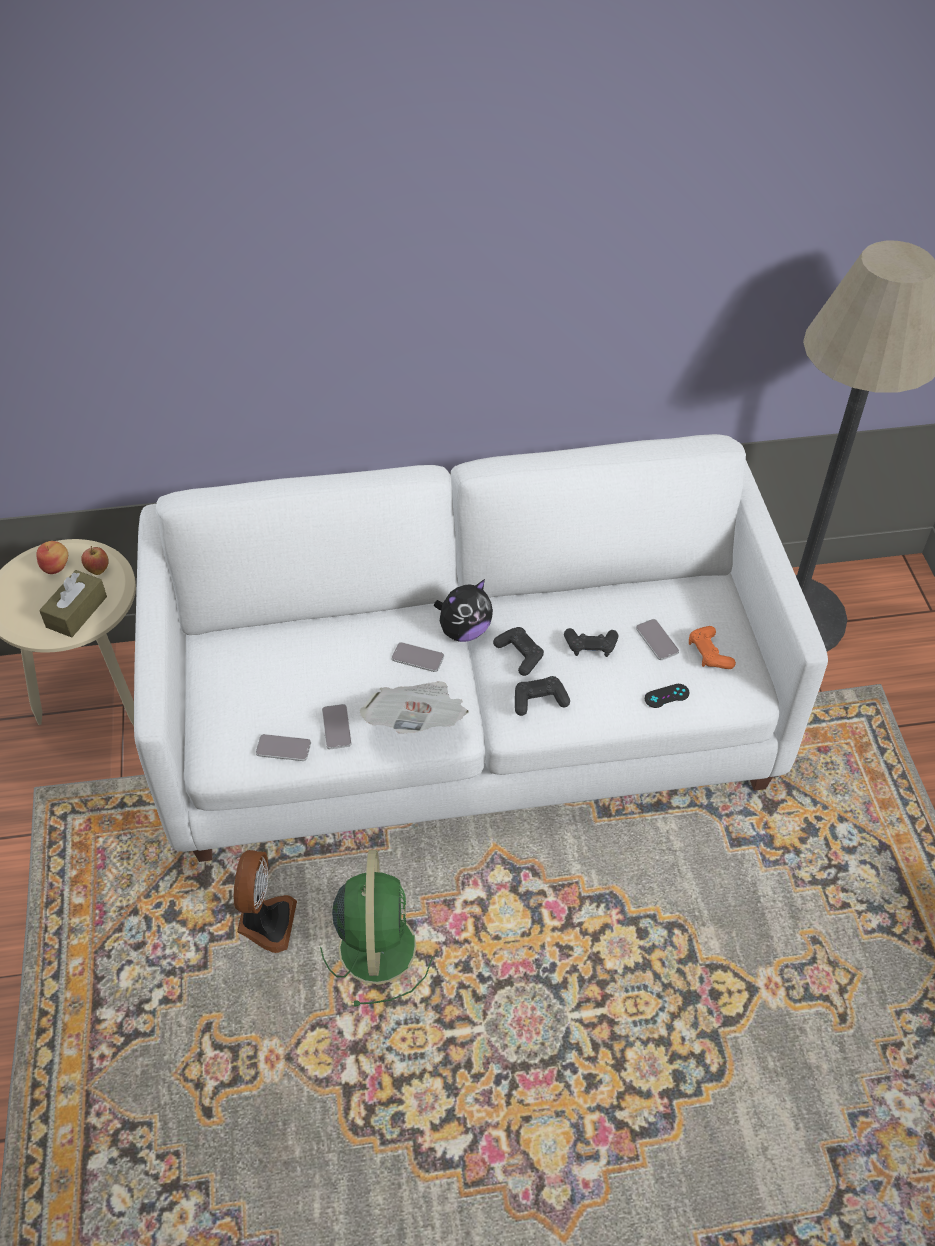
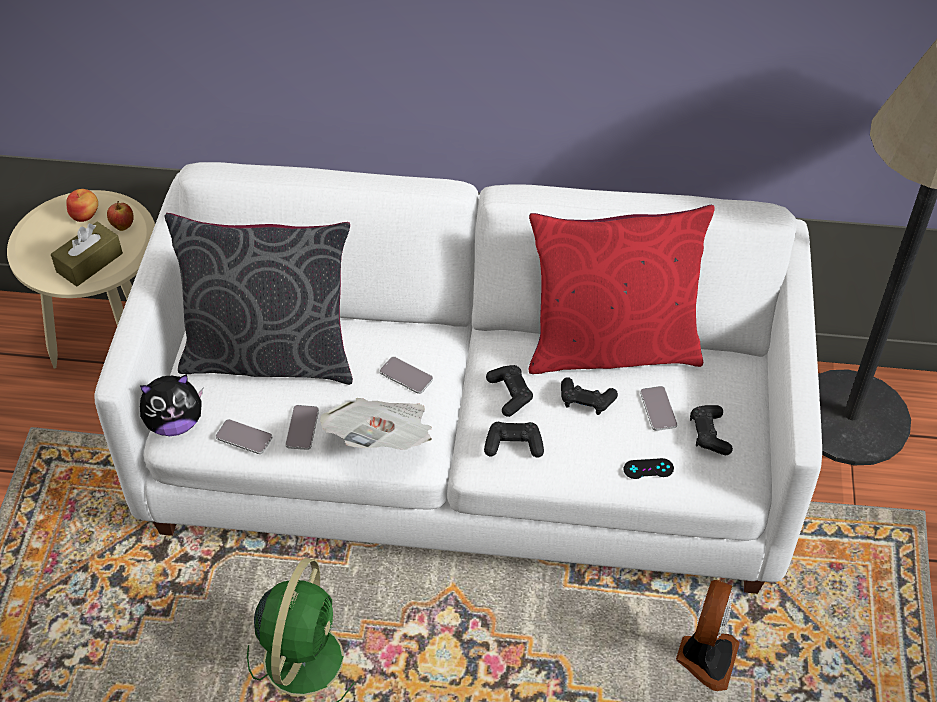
camera: 15 degrees right, 0 degrees up
(266, 923) = (204, 609): fan -> fan (705, 658)
(282, 666) = (270, 356): none -> grey pillow
(464, 631) = (464, 358): plush toy -> plush toy (175, 423)
(596, 593) = (612, 347): none -> red pillow
(709, 653) = (709, 434): orange game controller -> black game controller

